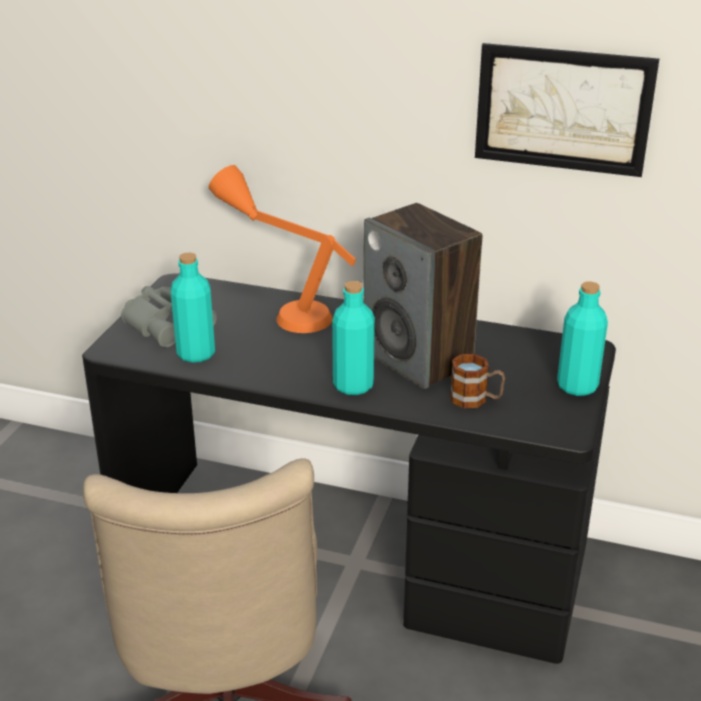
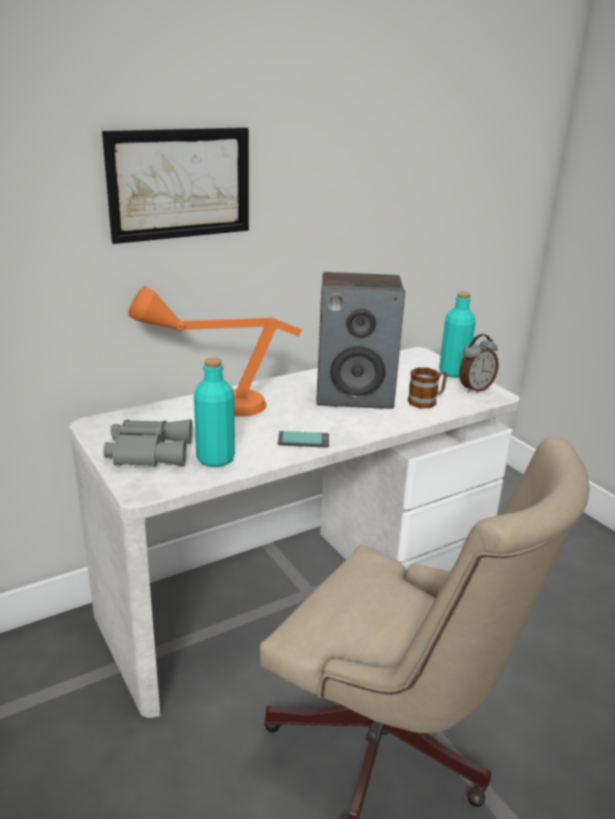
camera: 50 degrees left, 5 degrees down
(286, 375) = (303, 440): none -> phone
(351, 554) = (300, 590): black desk -> white desk
(353, 386) = (354, 426): turquoise bottle -> none
(559, 414) = (474, 388): none -> alarm clock
(563, 109) = (385, 181): picture -> picture (180, 184)

